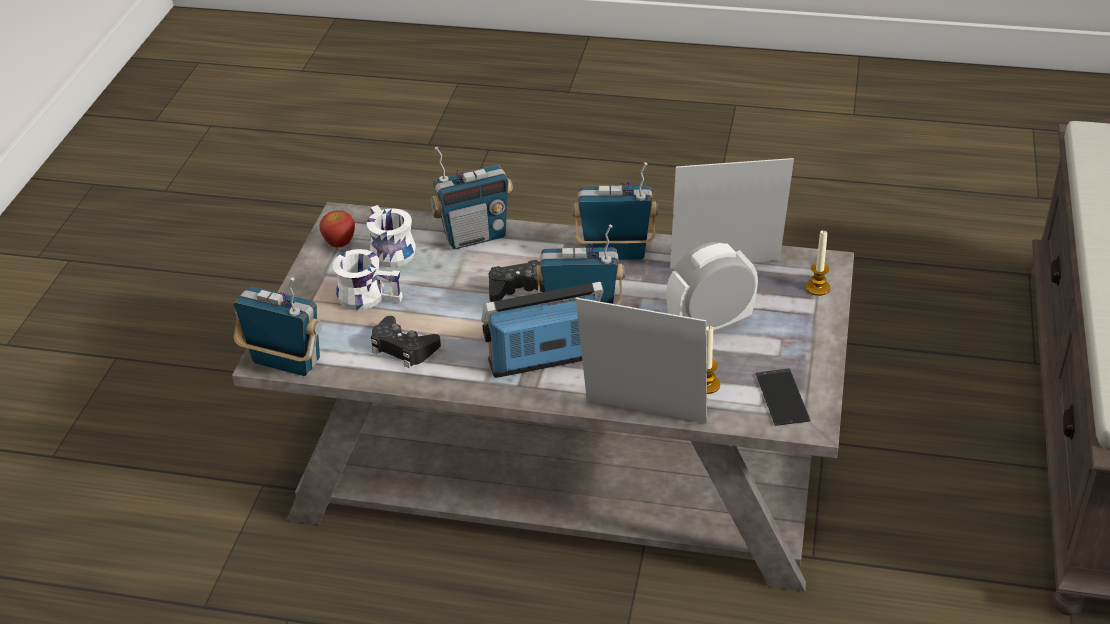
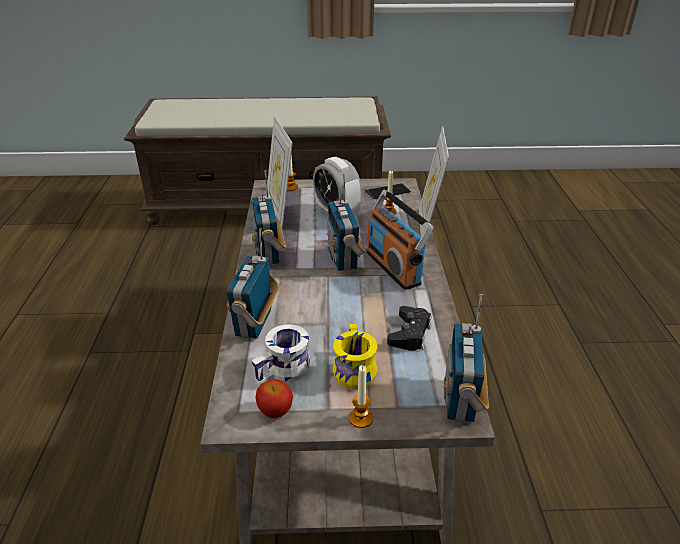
camera: 105 degrees left, 5 degrees down
(302, 292) = (361, 418): none -> candle
(369, 295) = (351, 369): white mug -> yellow mug
(474, 236) = (255, 323): radio -> radio turned 135 degrees counterclockwise
(518, 288) = (319, 290): black game controller -> none

